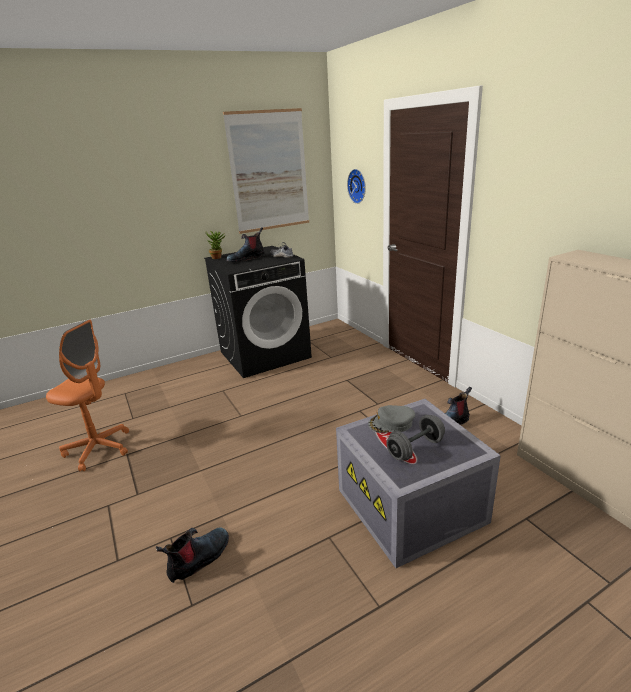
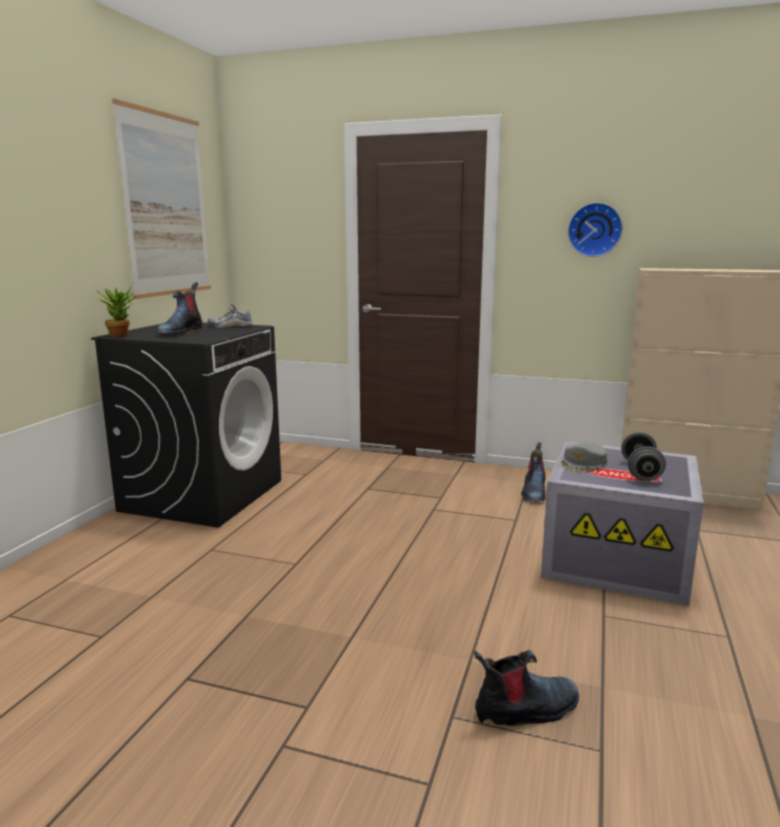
camera: 45 degrees left, 10 degrees down
(99, 449) = (110, 699): orange office chair -> none
(199, 559) = (526, 710): boot -> boot turned 75 degrees clockwise
(358, 186) = (292, 234): wall clock -> wall clock (594, 229)

